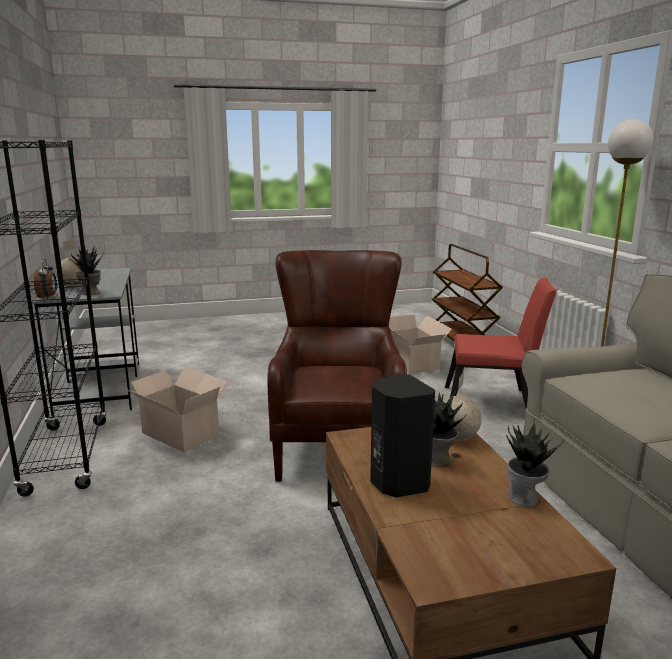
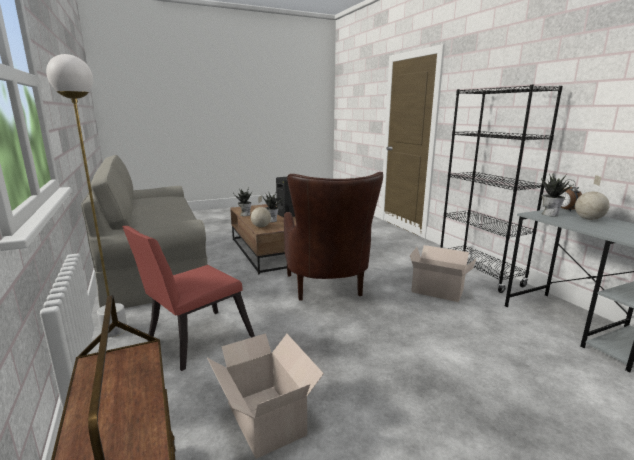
camera: 170 degrees right, 0 degrees up
(493, 404) = (194, 340): red chair -> red chair turned 45 degrees counterclockwise

